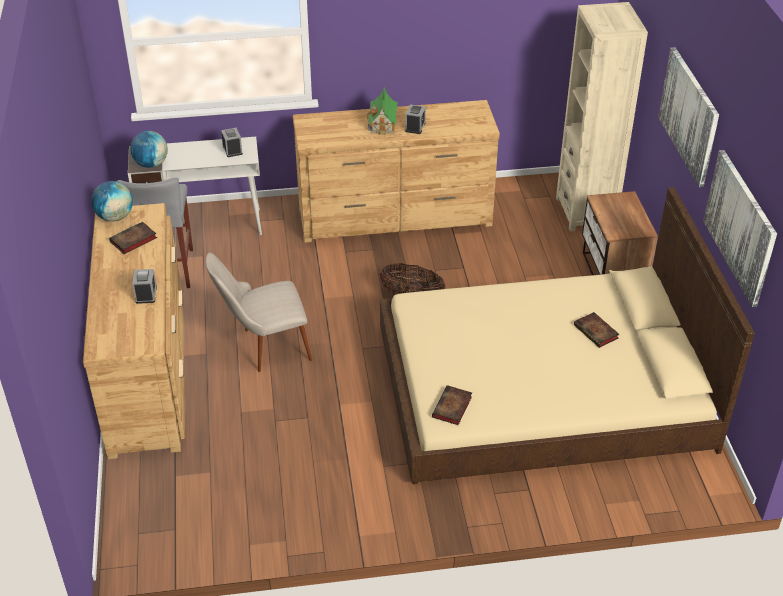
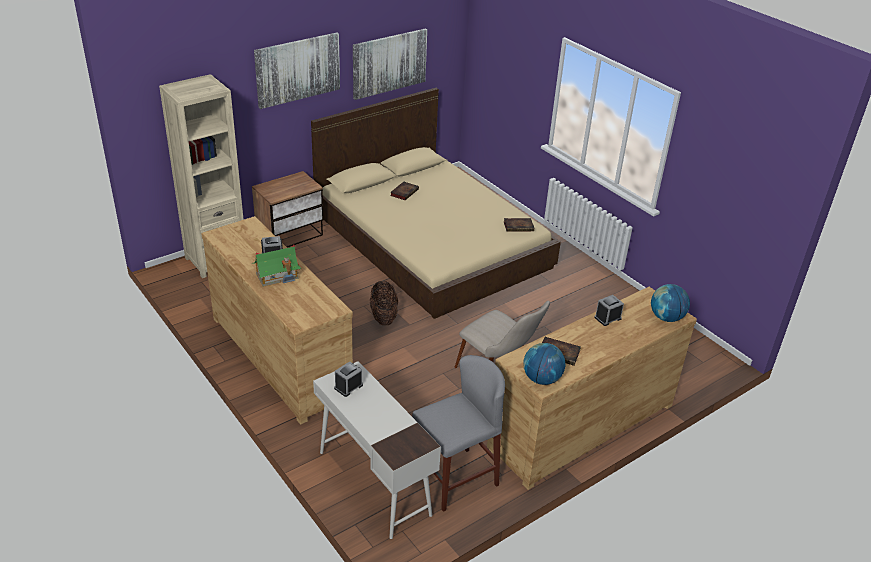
camera: 120 degrees left, 5 degrees down
(151, 164) = (413, 435): globe -> globe (666, 317)

